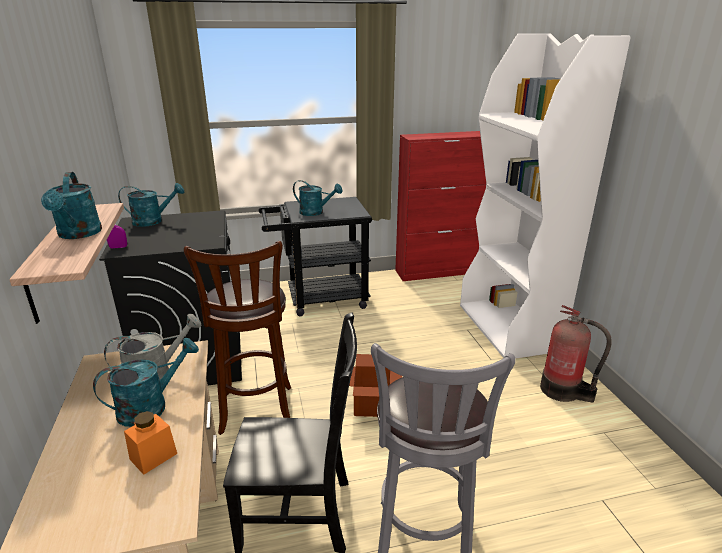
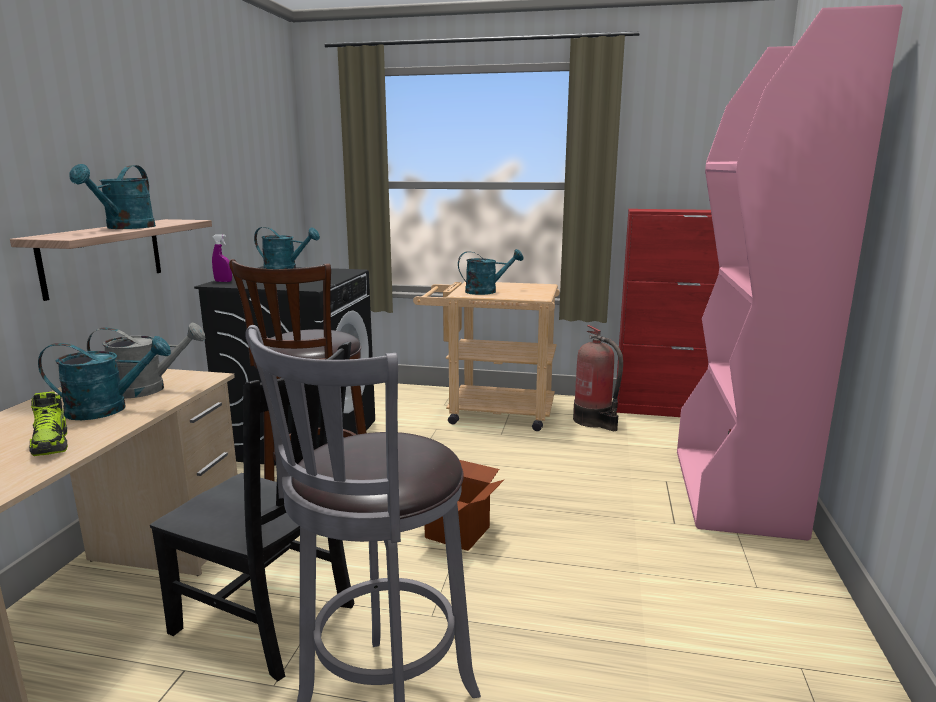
camera: 25 degrees right, 10 degrees down
(153, 456) = (52, 444): orange jar -> shoe
(316, 212) = (486, 291): turquoise watering can -> turquoise watering can turned 60 degrees counterclockwise
(319, 299) = (490, 412): black cart -> beige cart
(509, 327) = (736, 492): white bookcase -> pink bookcase
(563, 391) = (767, 591): fire extinguisher -> fire extinguisher (594, 421)

